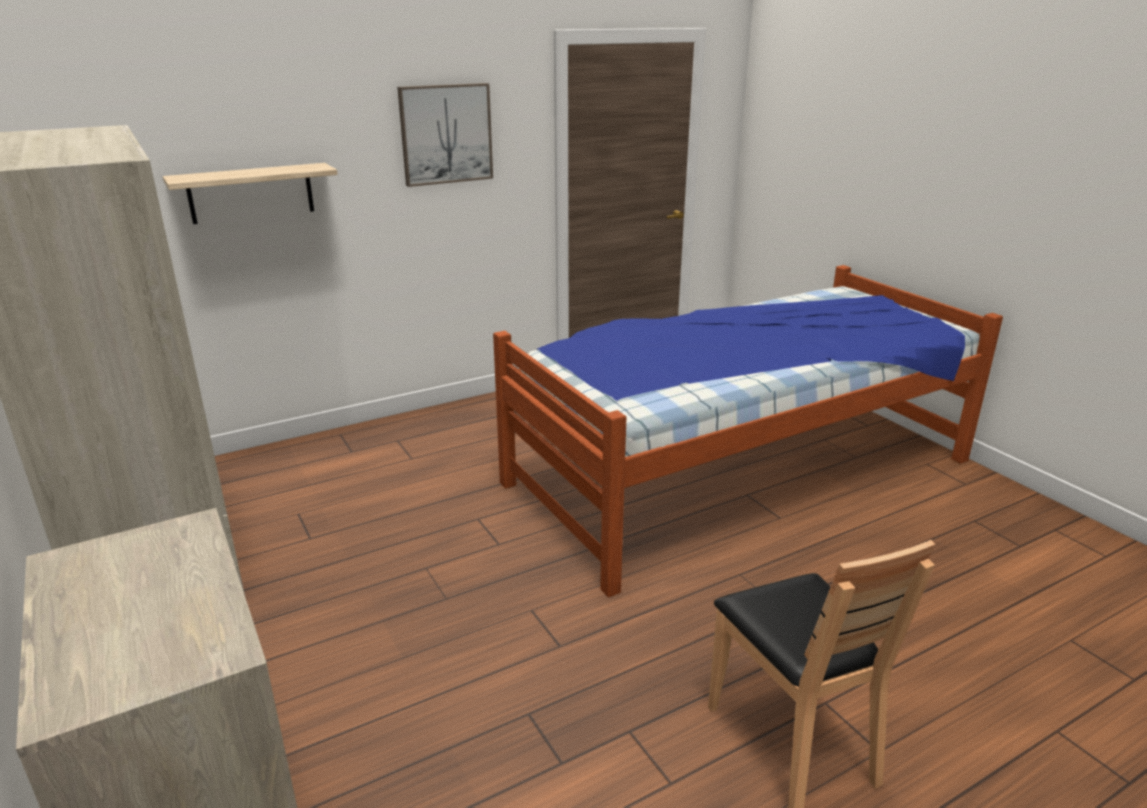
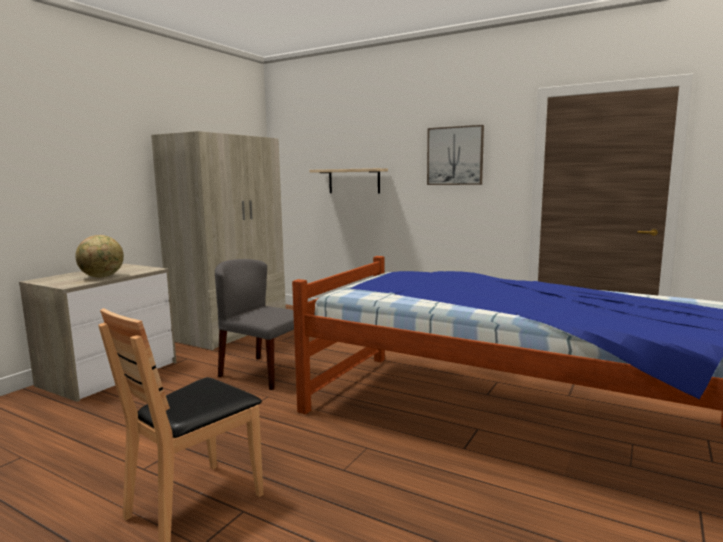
camera: 60 degrees right, 15 degrees down
(185, 598) = (102, 277): none -> globe
(435, 592) = (263, 373): none -> grey chair

